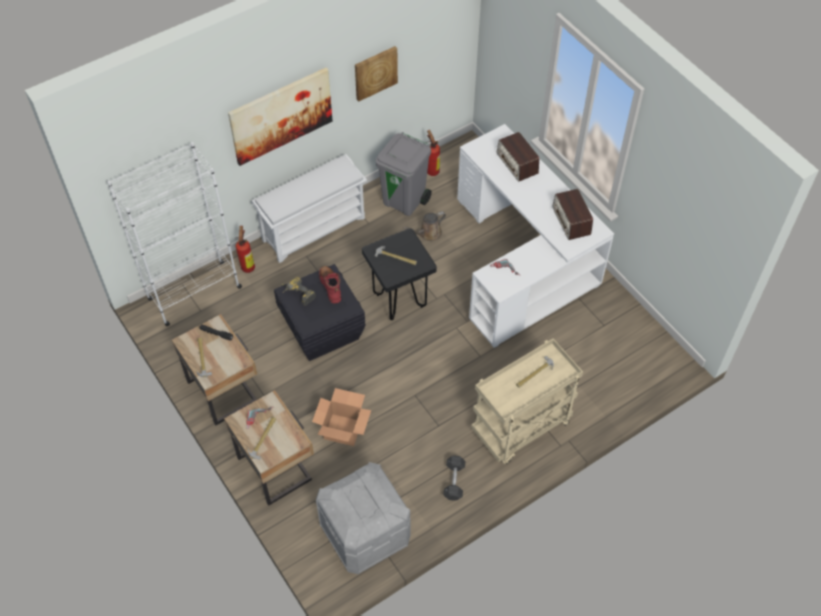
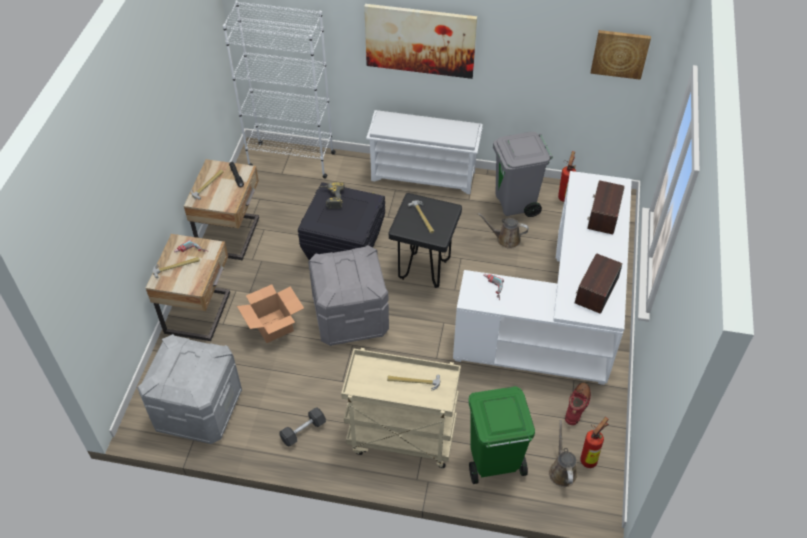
camera: 45 degrees right, 5 degrees down
(248, 266) = (348, 168): fire extinguisher -> fire extinguisher (590, 459)
(330, 287) = (361, 209): red boot -> red boot (577, 406)
(375, 72) = (532, 55): picture -> picture (620, 53)
(389, 377) = (350, 317): none -> grey storage box
(592, 393) = (493, 462): none -> green trash can
(634, 362) = (562, 470): none -> brown watering can

